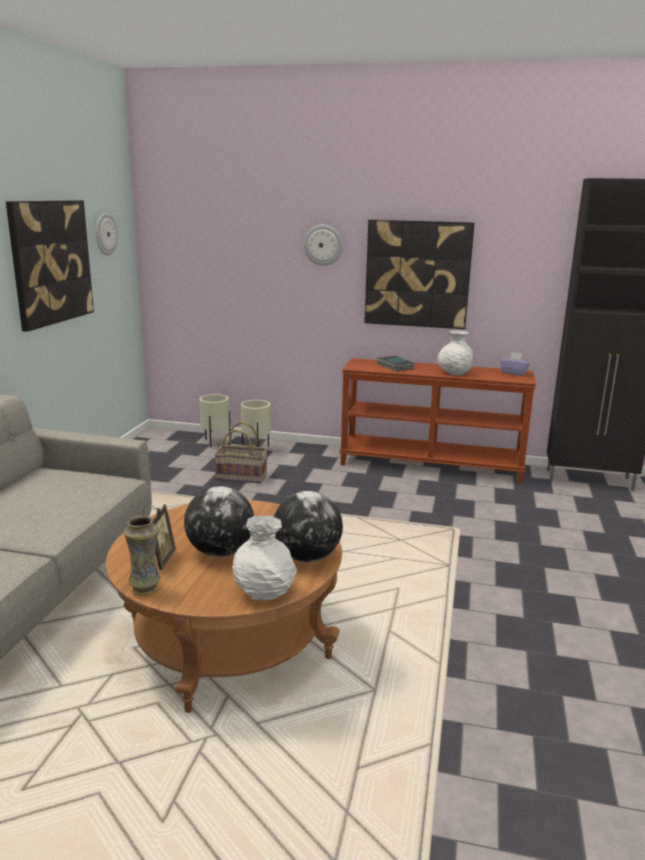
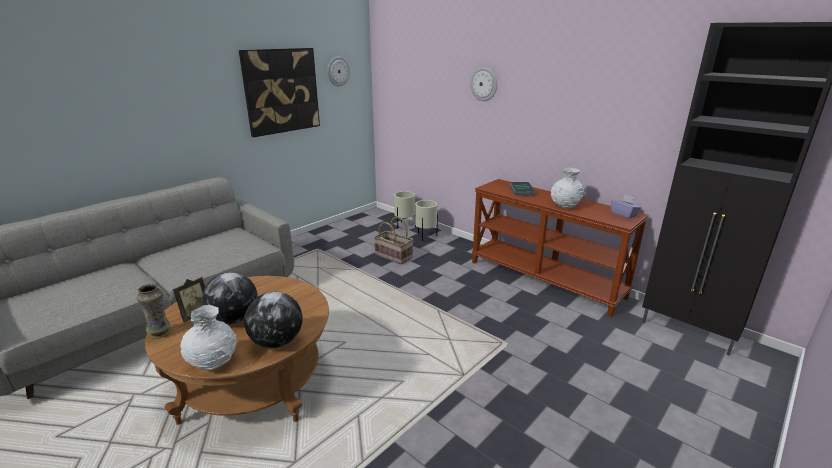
camera: 30 degrees right, 5 degrees up
(417, 274) = (553, 113): picture -> none

